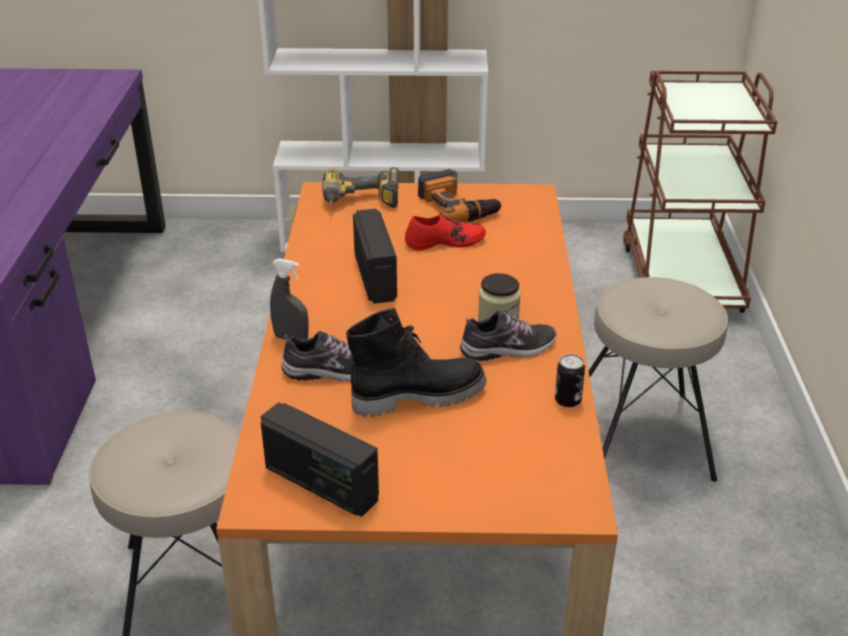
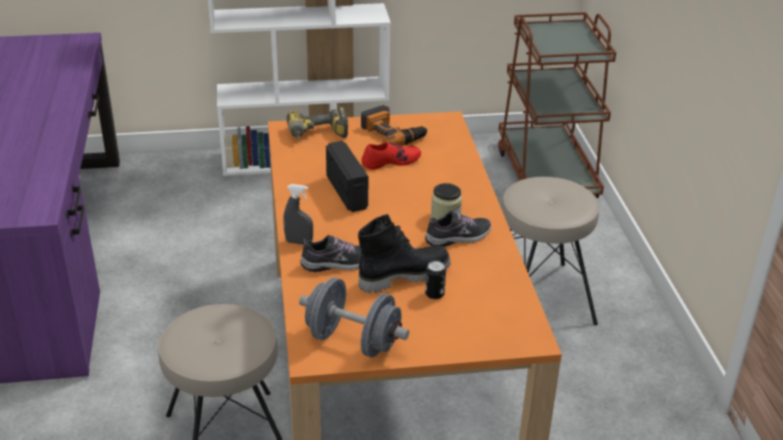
camera: 10 degrees left, 0 degrees up
(320, 484) = (353, 341): radio -> grey dumbbell
(567, 400) = (508, 269): can -> can (434, 294)

